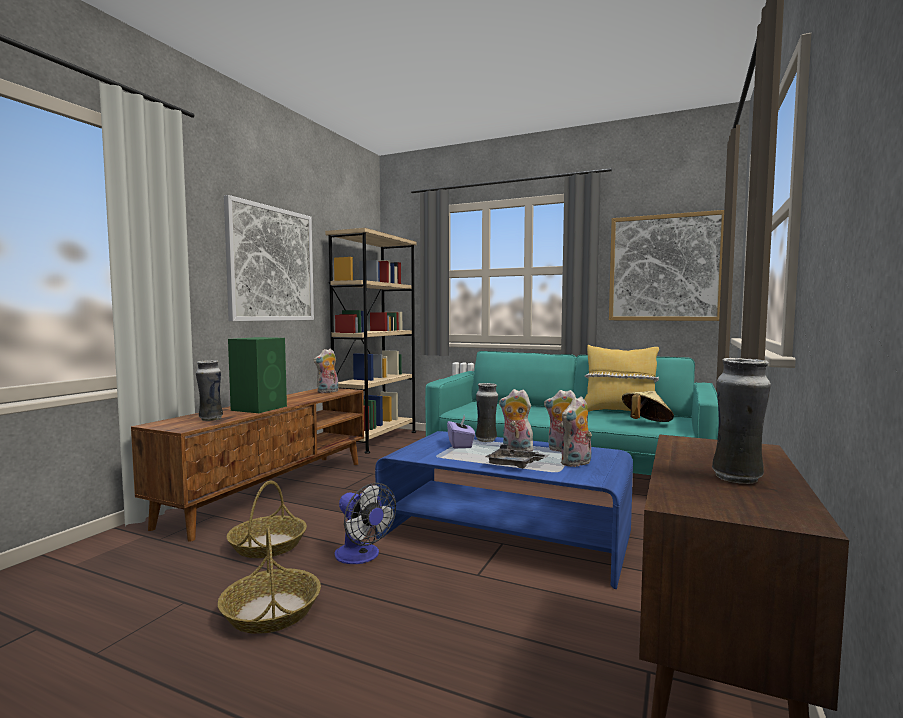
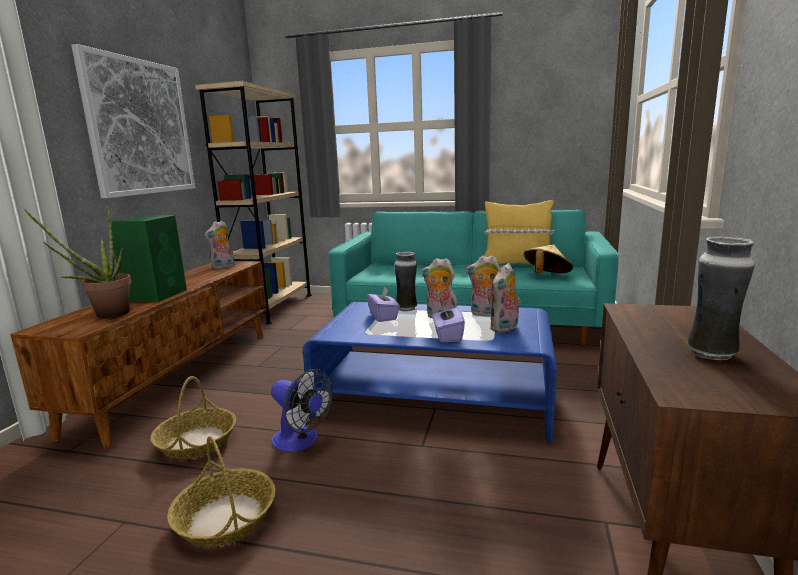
camera: 10 degrees left, 10 degrees up
(210, 419) = (105, 315): vase -> potted plant
(515, 465) = (447, 336): grey tray -> purple tissue box
(664, 268) = (554, 119): picture -> none

